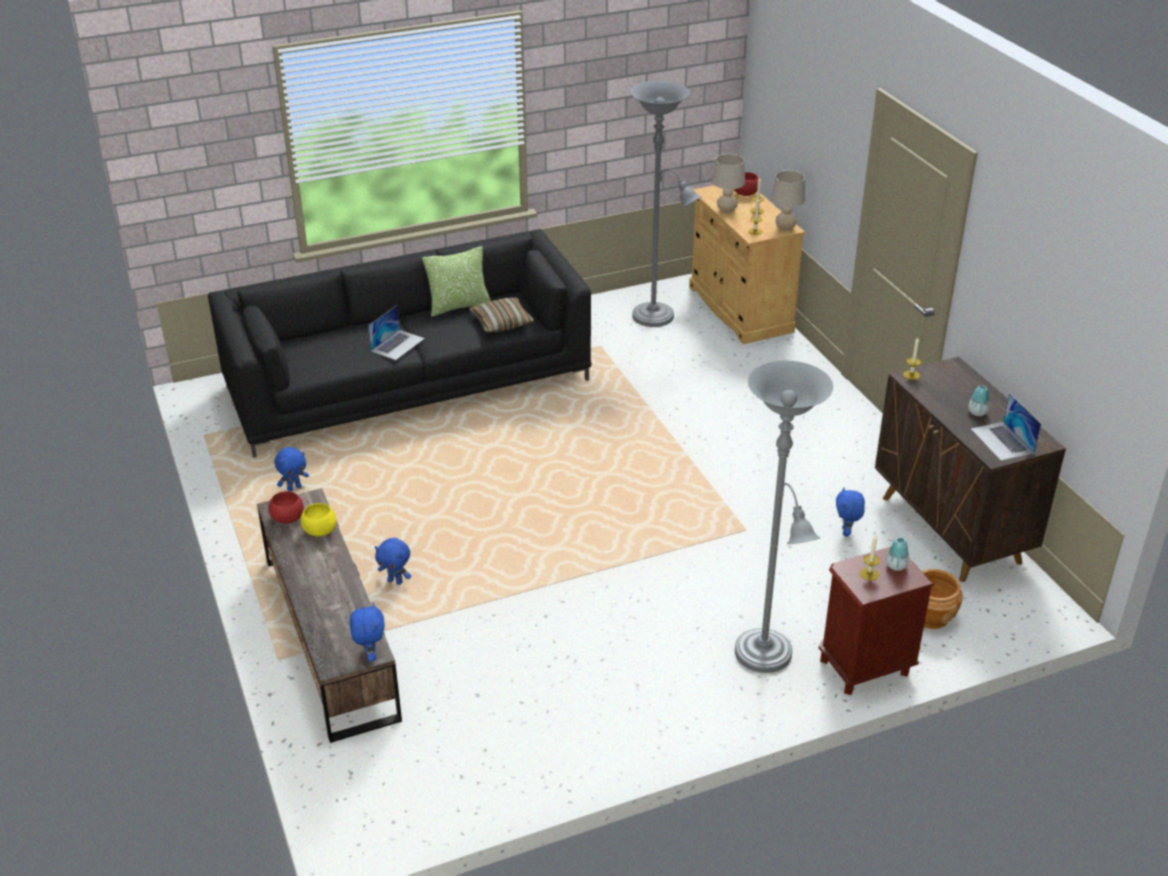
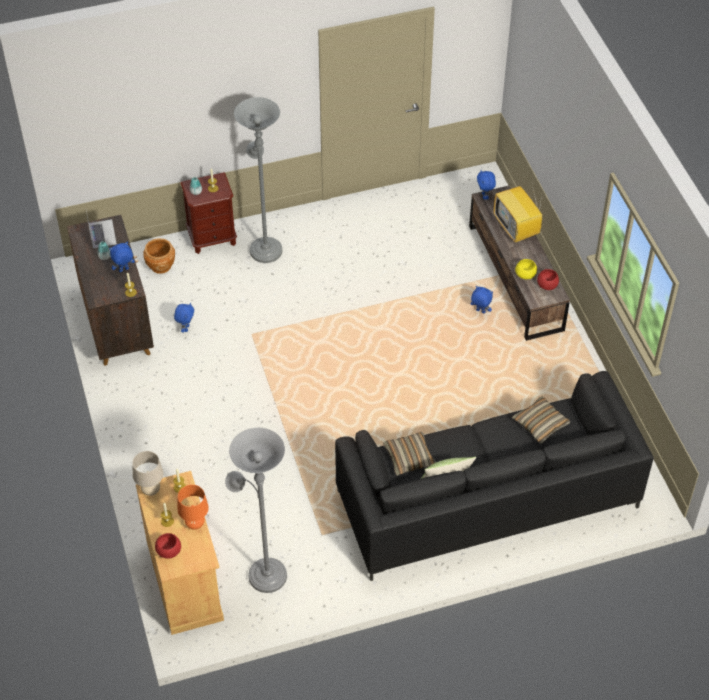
camera: 175 degrees left, 15 degrees up
(294, 488) = (559, 392): blue plush toy -> blue plush toy (124, 270)
(320, 601) = (517, 229): none -> television
(335, 357) = (540, 424): none -> pillow
(397, 344) = (492, 435): laptop -> none
(726, 210) = (195, 524): beige table lamp -> orange table lamp

